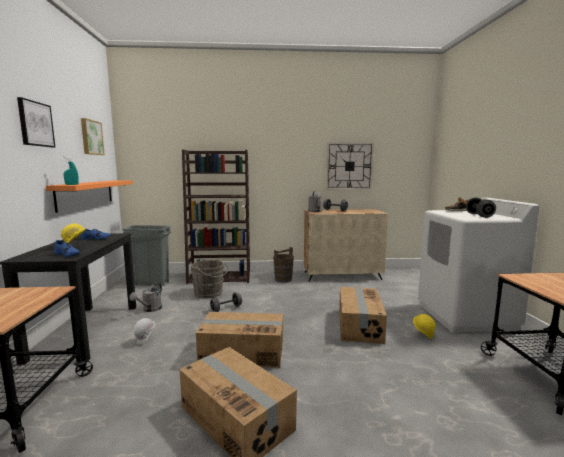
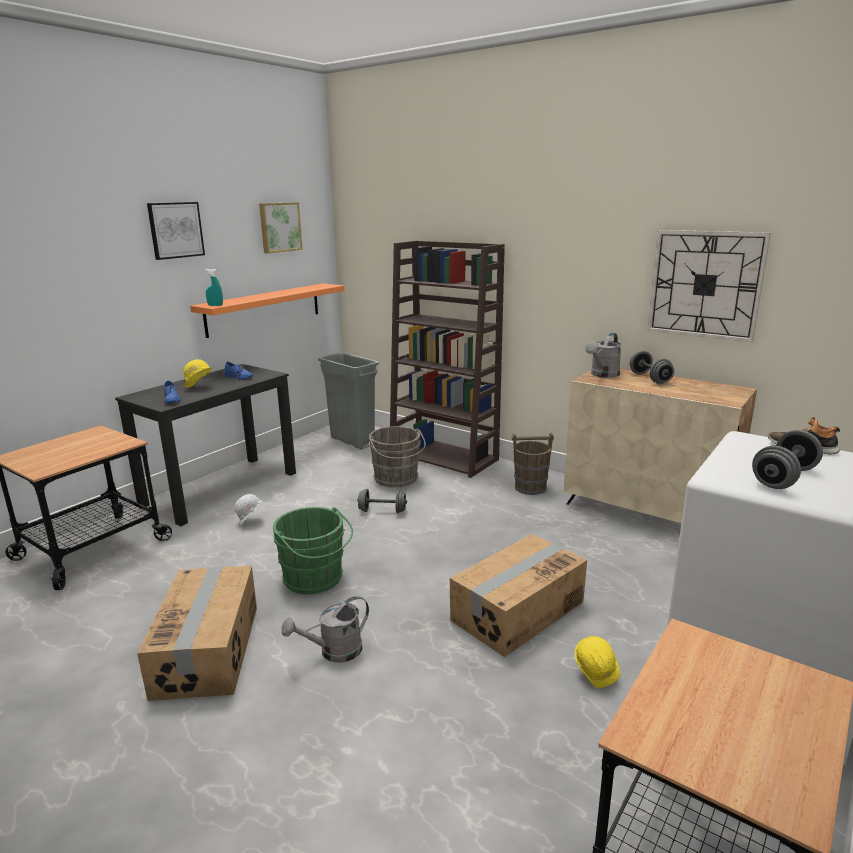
camera: 40 degrees right, 10 degrees up
(150, 309) = (304, 481): grey watering can -> grey watering can (334, 652)
(242, 352) = (315, 579): cardboard box -> green bucket

